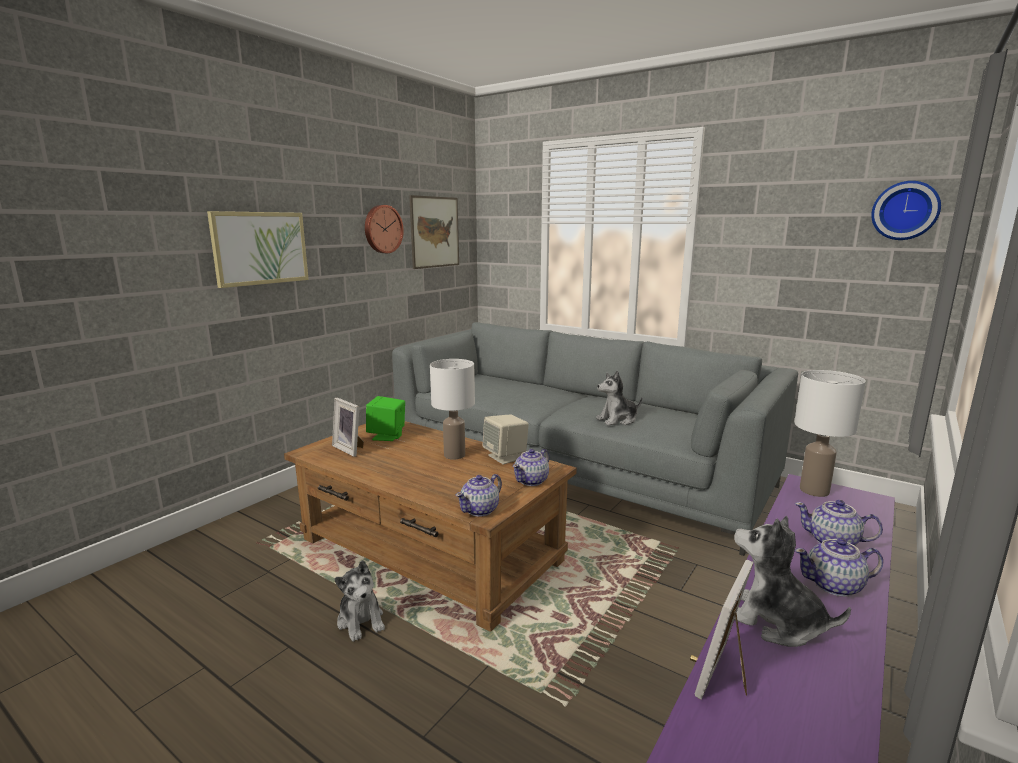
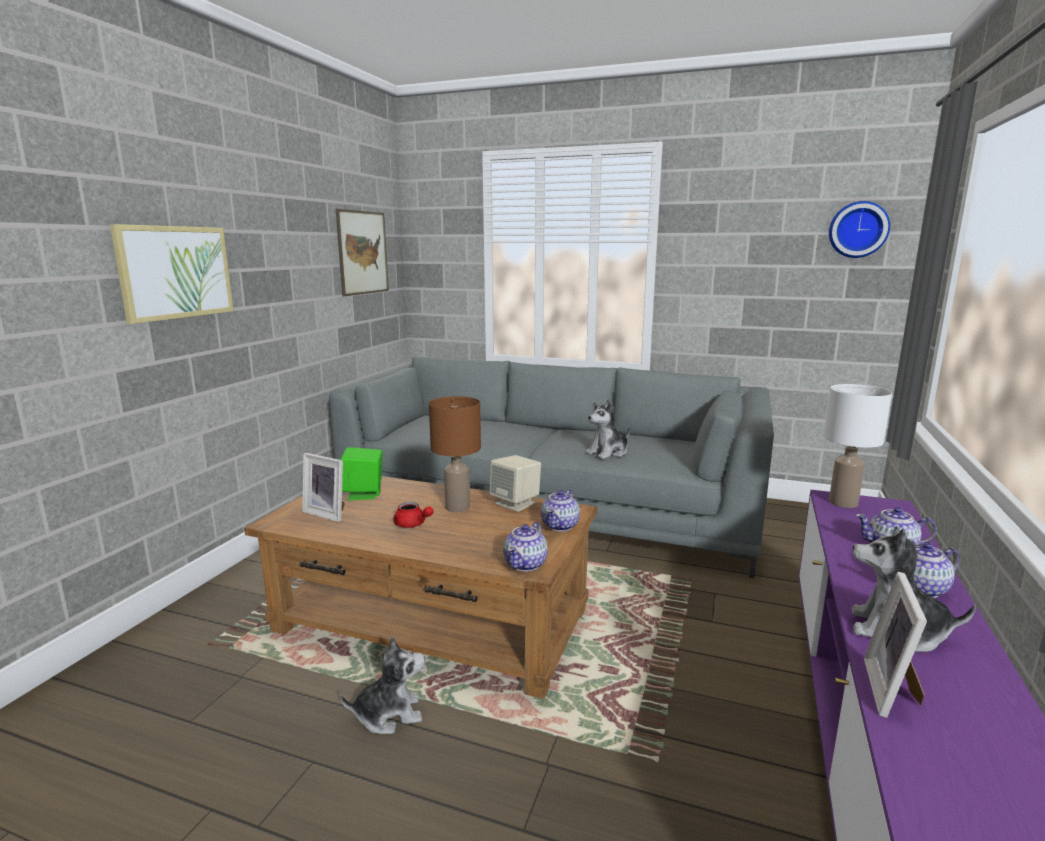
camera: 15 degrees left, 0 degrees up
(361, 621) = (389, 714): plush toy -> plush toy turned 60 degrees counterclockwise
(382, 229) = (309, 249): wall clock -> none
(409, 465) = (412, 525): none -> red teapot
(454, 455) = (457, 507): white table lamp -> brown table lamp

